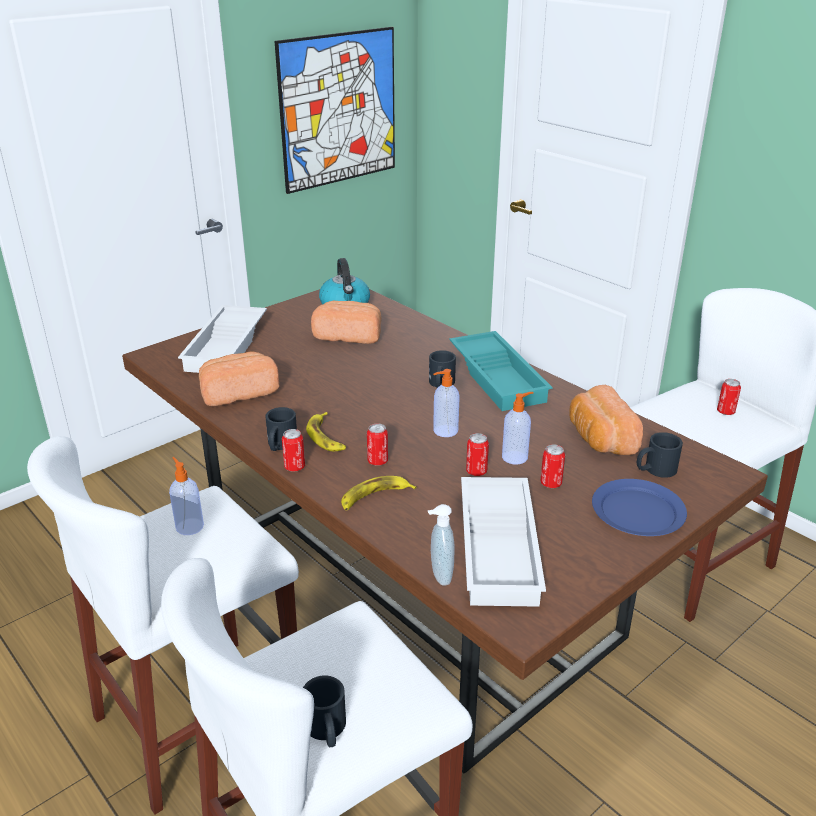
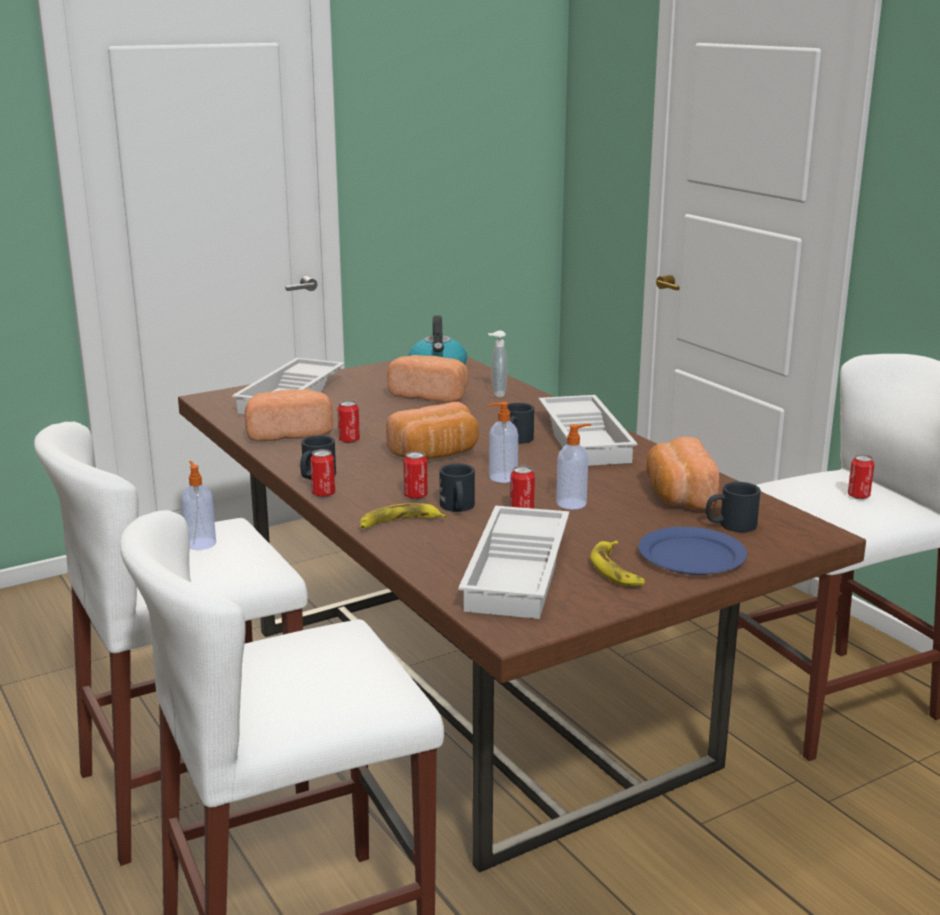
camera: 10 degrees right, 10 degrees down
(326, 437) = (368, 473): banana -> banana (617, 570)
(327, 730) = (280, 706): black mug -> black mug (458, 508)
(339, 109) = (465, 168): picture -> none
(378, 408) = (436, 454): none -> bread
(439, 576) = (441, 587): soap dispenser -> soap dispenser (497, 394)
(499, 377) = (587, 439): turquoise tray -> white tray
(551, 483) = (602, 527): can -> can (349, 440)

